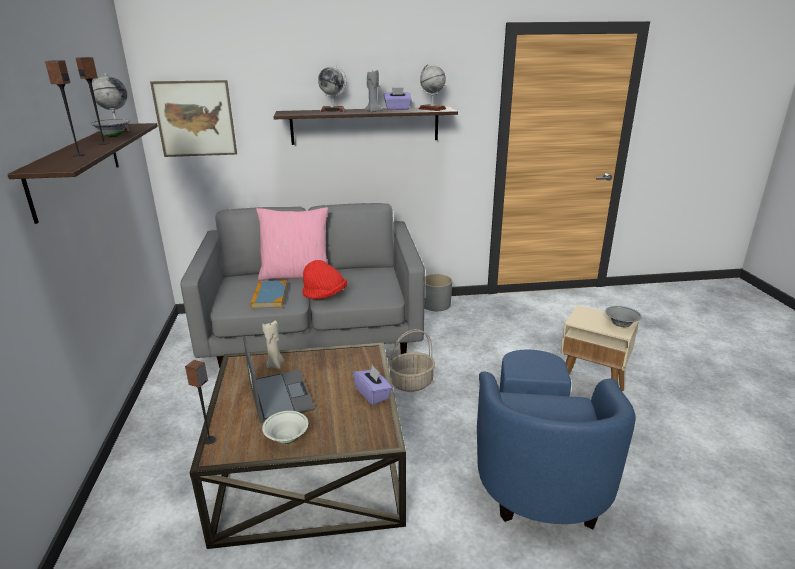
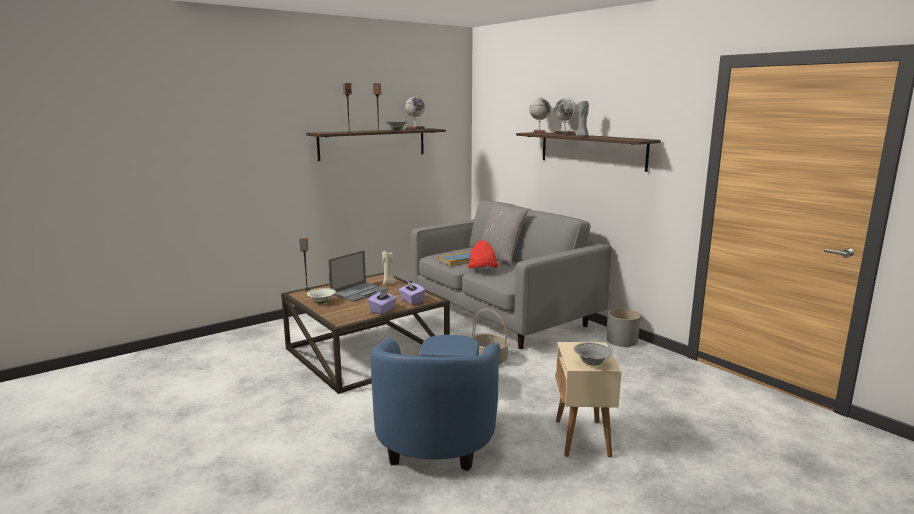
camera: 60 degrees right, 10 degrees down
(195, 119) = (495, 133): picture -> none
(296, 275) = (500, 258): pink pillow -> grey pillow
(397, 109) = (608, 137): purple tissue box -> purple tissue box (411, 301)
(432, 109) = (631, 139): globe -> globe (539, 133)
(538, 467) = (439, 429): blue armchair -> blue armchair turned 60 degrees counterclockwise

